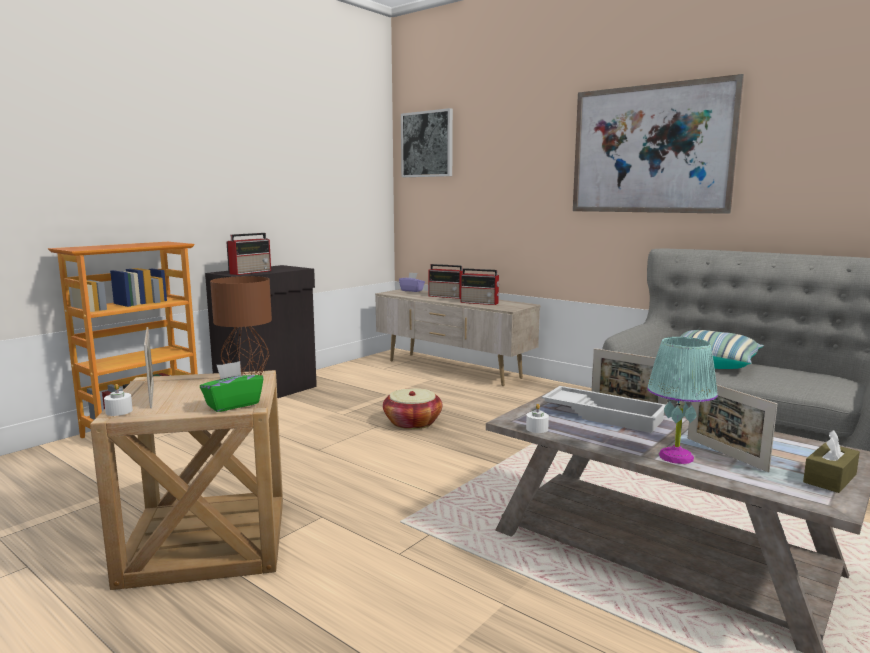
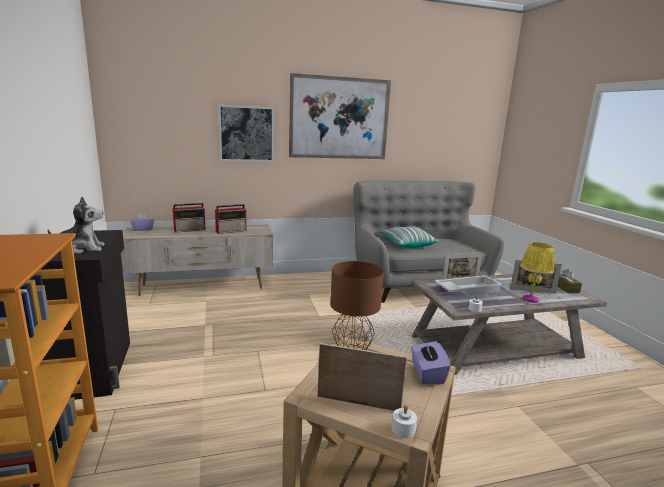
camera: 55 degrees left, 5 degrees up
(233, 404) = (427, 373): green tissue box -> purple tissue box
(251, 272) = (82, 248): radio -> plush toy
(412, 423) = (272, 338): basket -> none
(427, 144) = (140, 94): picture -> picture (246, 133)
(676, 457) = (531, 299): turquoise table lamp -> yellow table lamp

